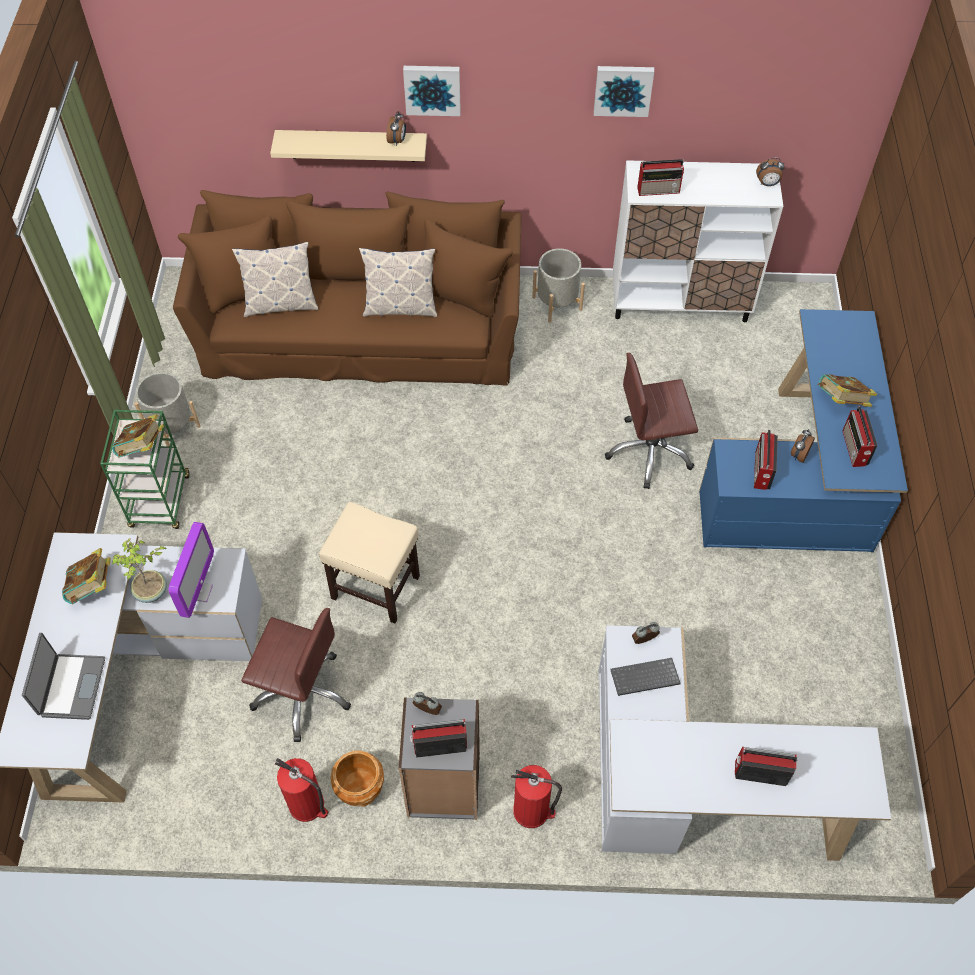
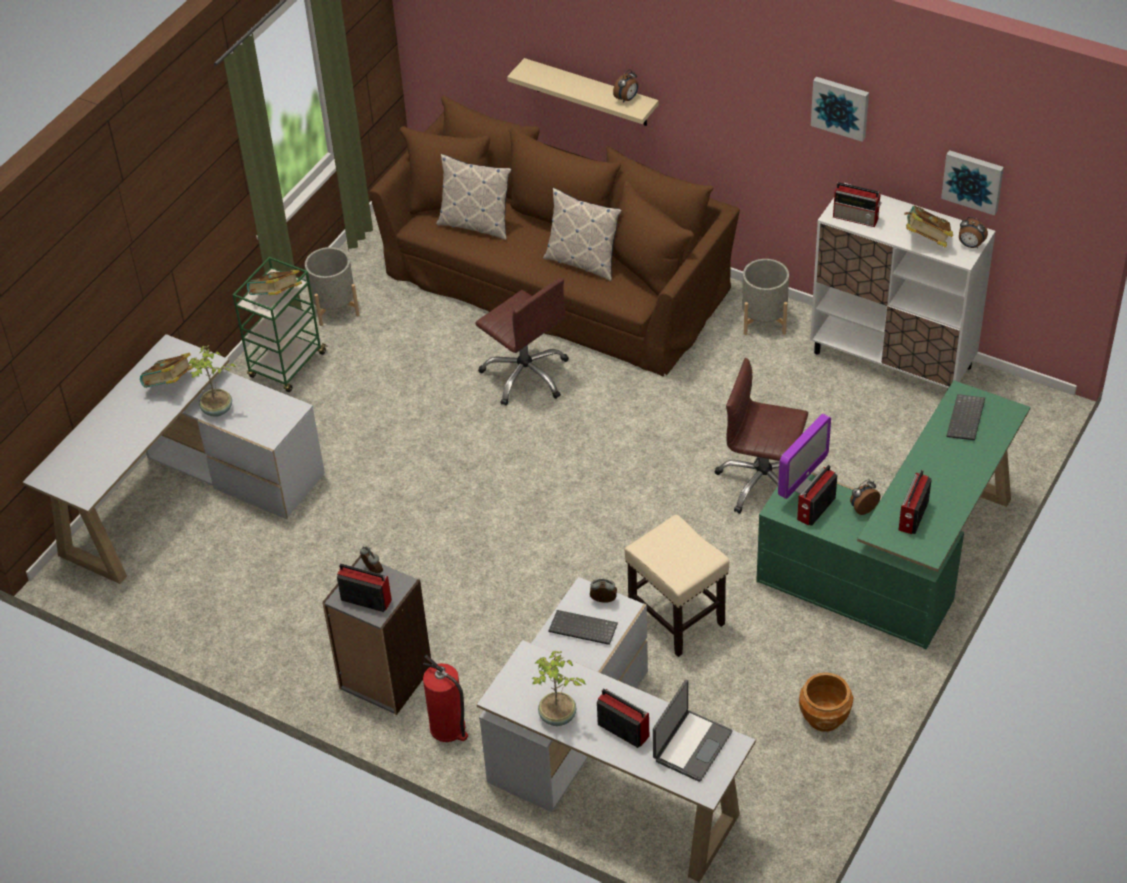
camera: 30 degrees right, 10 degrees down
(71, 687) = (111, 450): laptop -> laptop (691, 745)
(199, 591) = (254, 423): monitor -> monitor (800, 485)
(302, 693) = (312, 560): brown office chair -> brown office chair (526, 375)
(307, 805) = (263, 645): fire extinguisher -> none
(360, 787) = (314, 650): brown planter -> brown planter (824, 717)
(376, 587) = (429, 502): beige stool -> beige stool (677, 618)
(432, 89) = (665, 57): picture -> picture (973, 180)
(694, 787) = (557, 717): none -> potted plant
(801, 480) = (900, 561): blue desk -> green desk
(834, 341) = (966, 419): none -> keyboard
(841, 402) = (931, 473): book -> book (926, 240)

